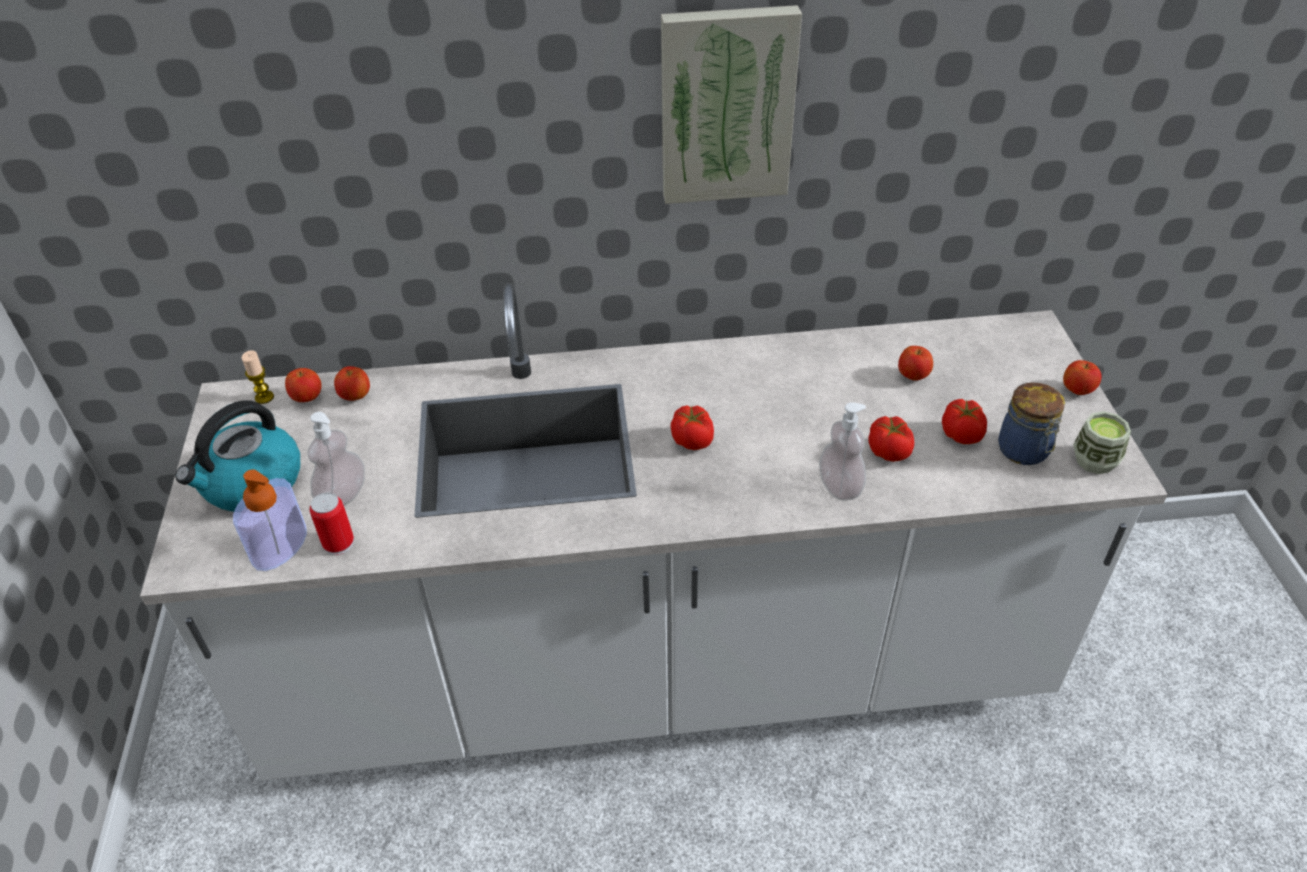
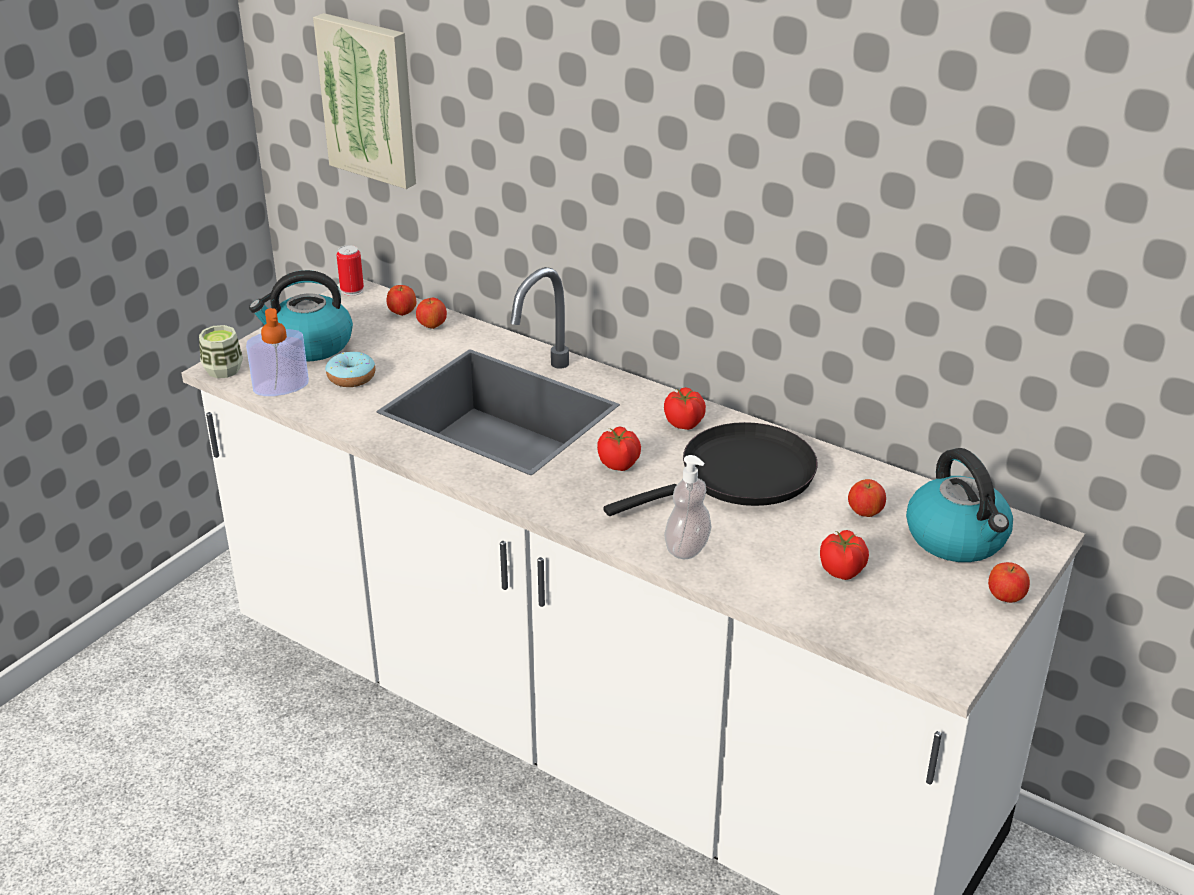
camera: 40 degrees right, 10 degrees down
(264, 397) = (377, 300): candle -> none
(338, 543) = (314, 402): can -> can (352, 290)
(343, 495) = (351, 377): soap dispenser -> donut
(726, 105) = (764, 176): picture -> picture (370, 99)
(793, 397) = (740, 476): none -> black frying pan
(888, 452) = (761, 549): tomato -> tomato (684, 423)
(992, 361) = (958, 539): none -> kettle
(1024, 451) = (881, 609): jar -> none
(1094, 461) = (936, 649): cup -> cup (223, 370)

